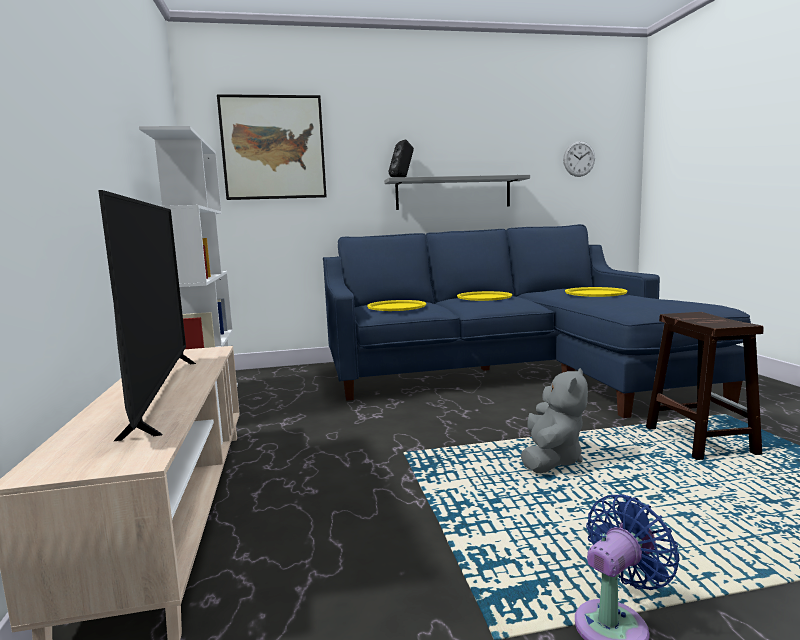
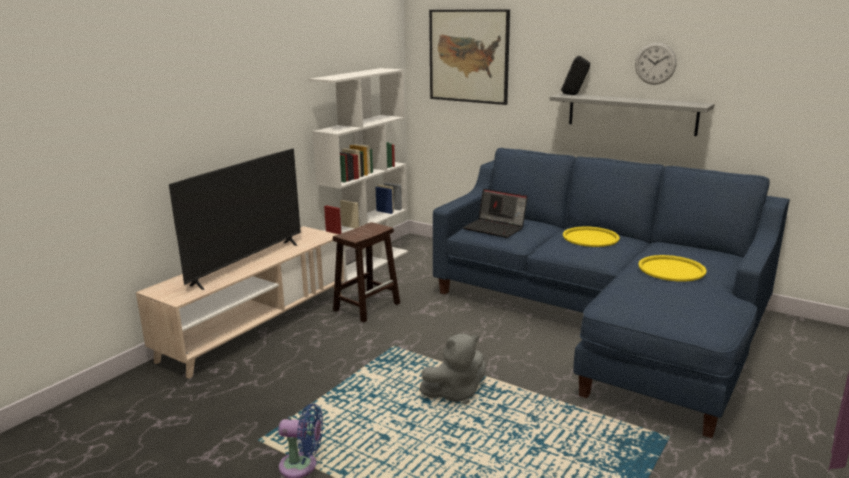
camera: 45 degrees right, 10 degrees up
(396, 306) = (495, 228): yellow tray -> laptop
(579, 159) = (806, 87): wall clock -> wall clock (655, 63)
(698, 440) = (582, 438): brown stool -> brown stool (367, 306)

